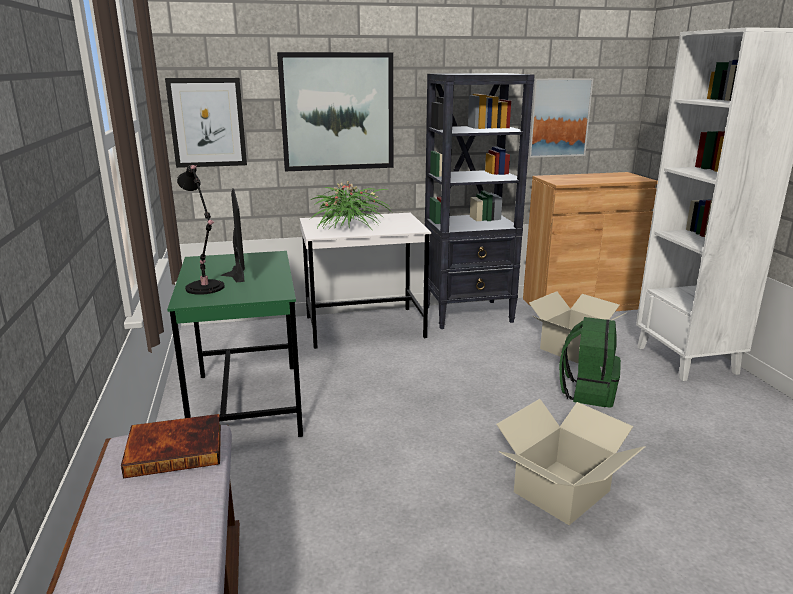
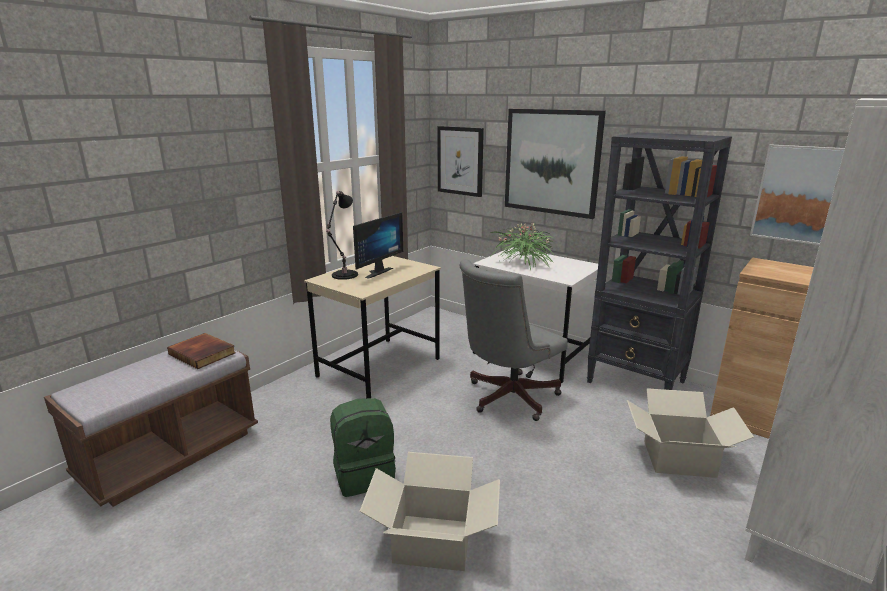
camera: 50 degrees right, 0 degrees up
(247, 404) = (379, 367): green desk -> beige desk
(411, 368) = (507, 398): none -> grey office chair
(587, 392) = (610, 499): green backpack -> green backpack (364, 475)

